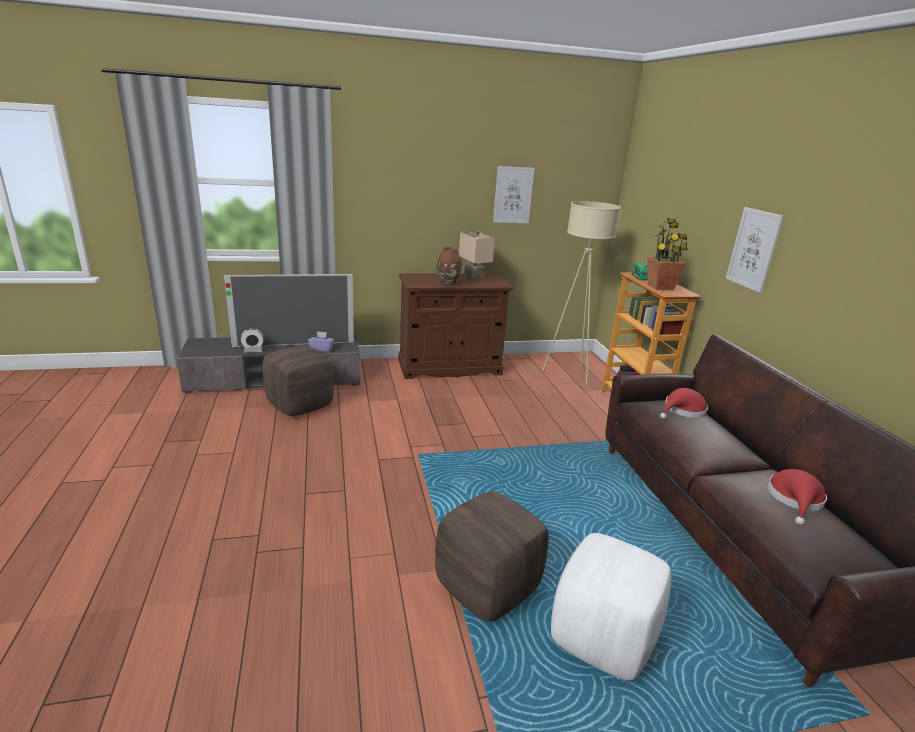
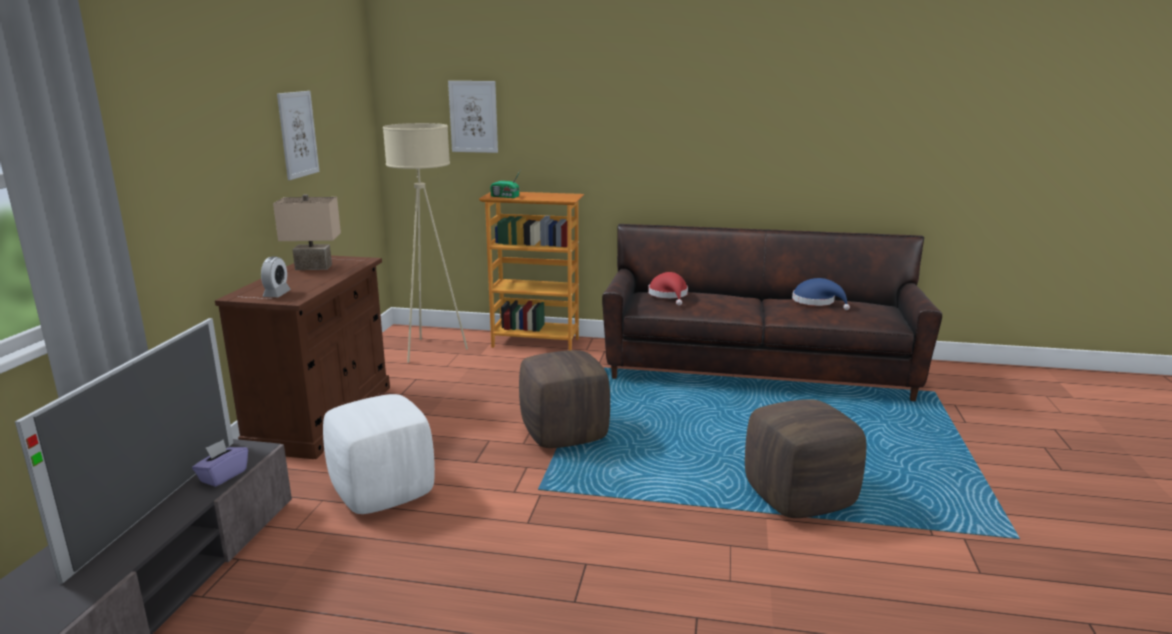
camera: 65 degrees left, 5 degrees down
(253, 351) = (127, 554): alarm clock -> alarm clock (277, 294)
(300, 405) = (295, 576): brown ottoman -> brown ottoman (564, 434)
(448, 283) = (318, 282): brown vase -> none
(601, 638) = (868, 460): white ottoman -> white ottoman (382, 493)
(660, 287) = (545, 197): potted plant -> none
(753, 249) = (632, 132): picture -> picture (473, 117)
(795, 500) = (816, 302): red hat -> blue hat

